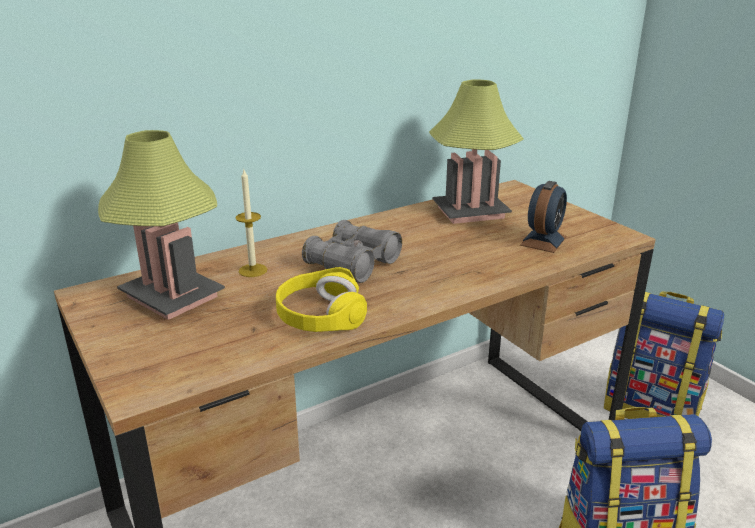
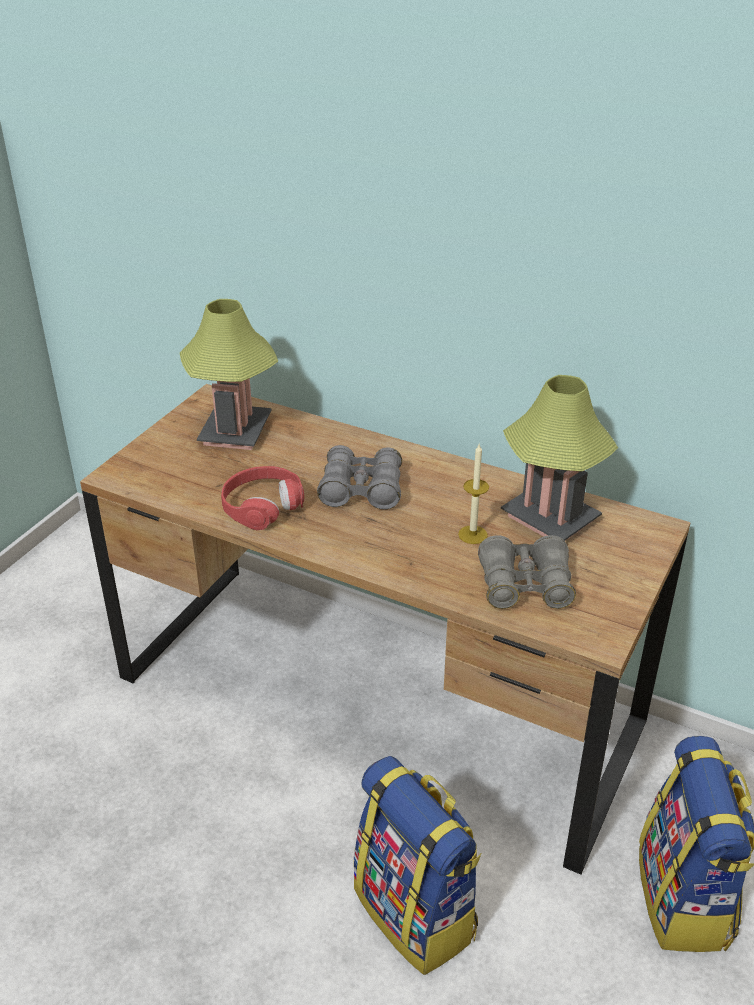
camera: 60 degrees right, 10 degrees up
(253, 270) = (305, 447): candle -> candle (472, 534)
(320, 314) = (262, 506): yellow headphones -> red headphones
(543, 241) = (525, 585): alarm clock -> grey binoculars

